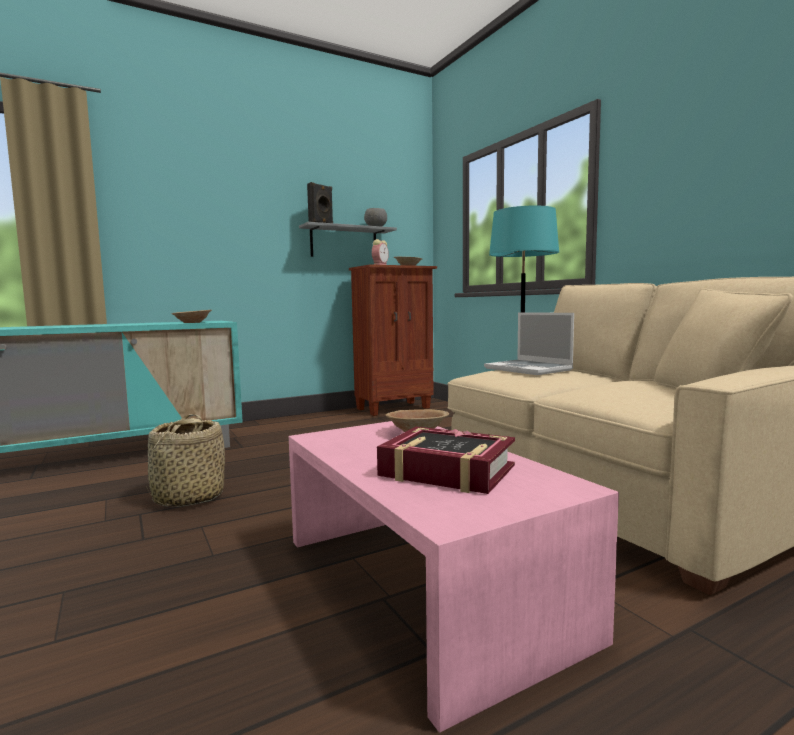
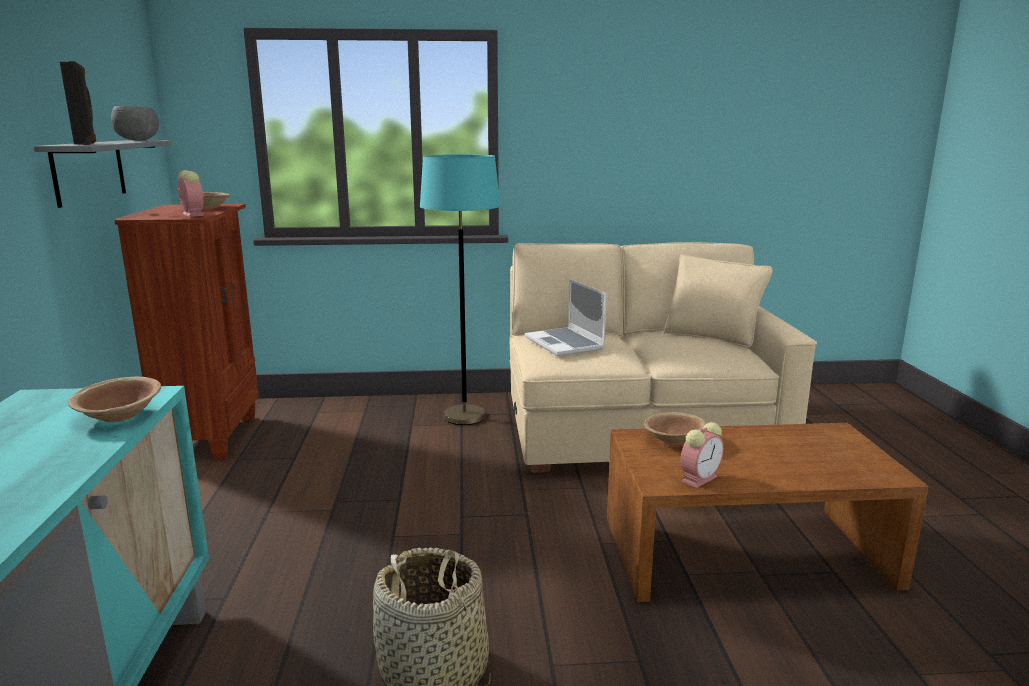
camera: 65 degrees left, 10 degrees up
(338, 445) = (700, 478): none -> alarm clock
(425, 583) = (745, 551): pink coffee table -> brown coffee table
(447, 471) = (796, 454): book -> none
(529, 369) = (565, 343): laptop -> laptop turned 75 degrees clockwise

